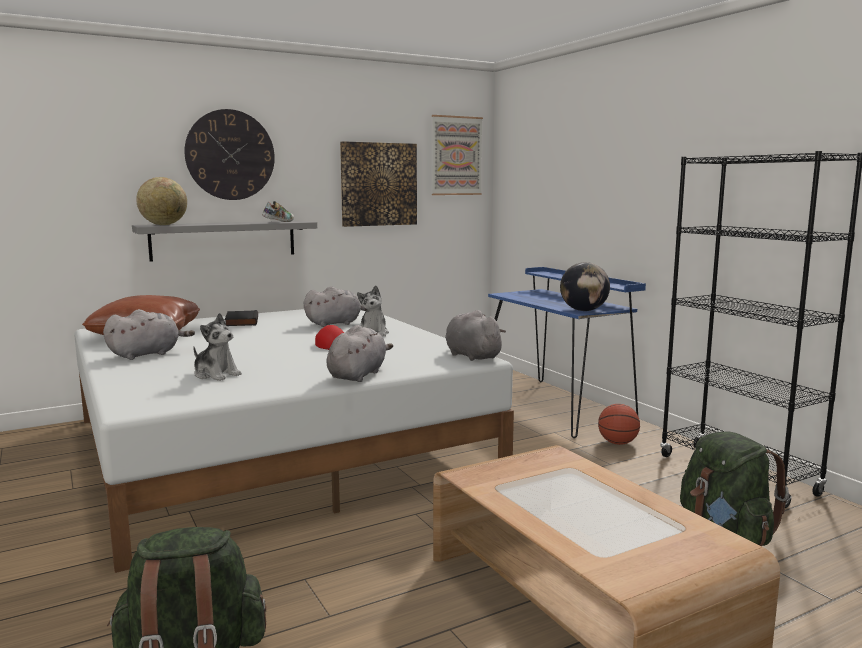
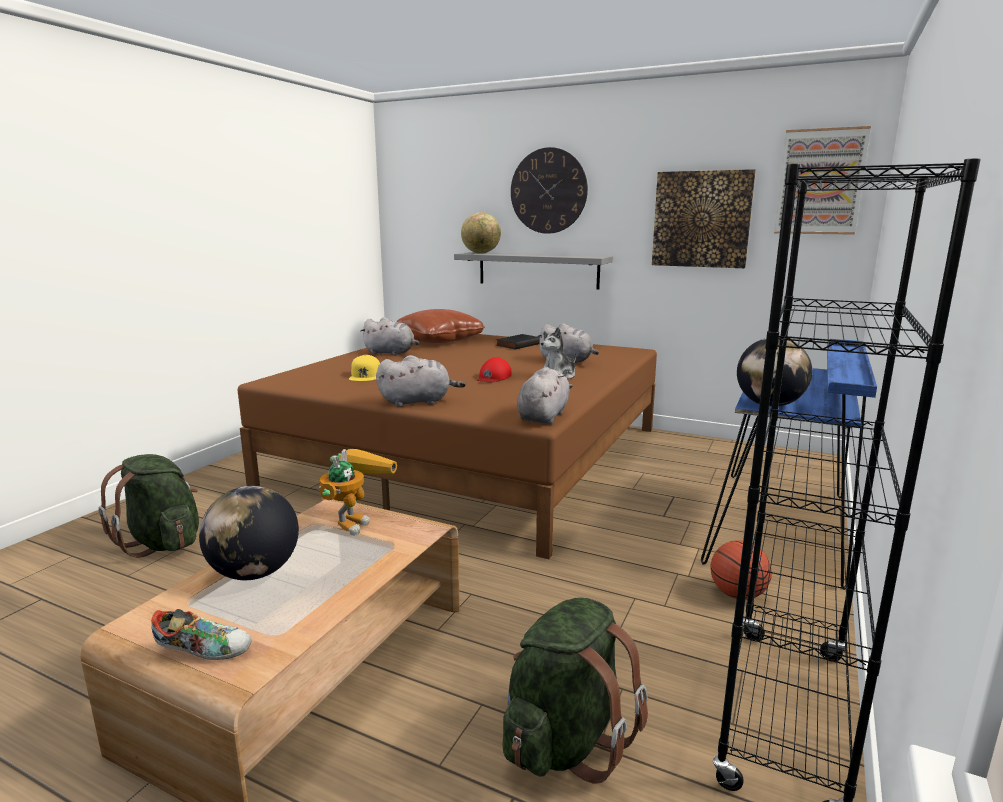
camera: 55 degrees right, 5 degrees up
(216, 374) = (365, 375): plush toy -> yellow cap
(277, 445) = (472, 455): white bed -> brown bed
(278, 222) = (571, 256): shoe -> shoe (204, 651)
(508, 471) = (355, 520): none -> toy robot
(572, 522) = (254, 573): none -> globe

